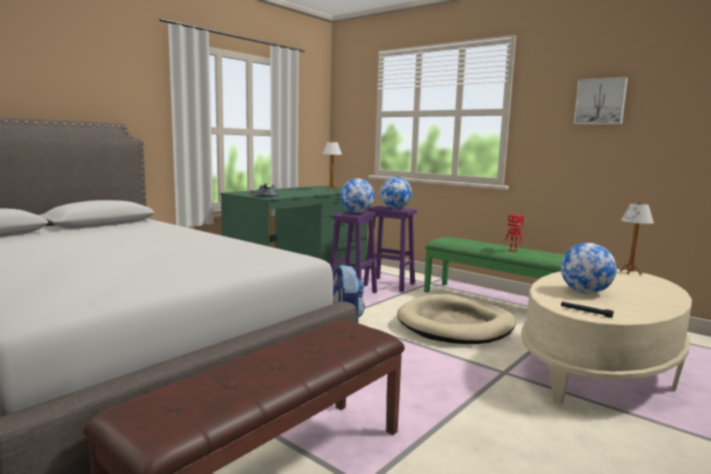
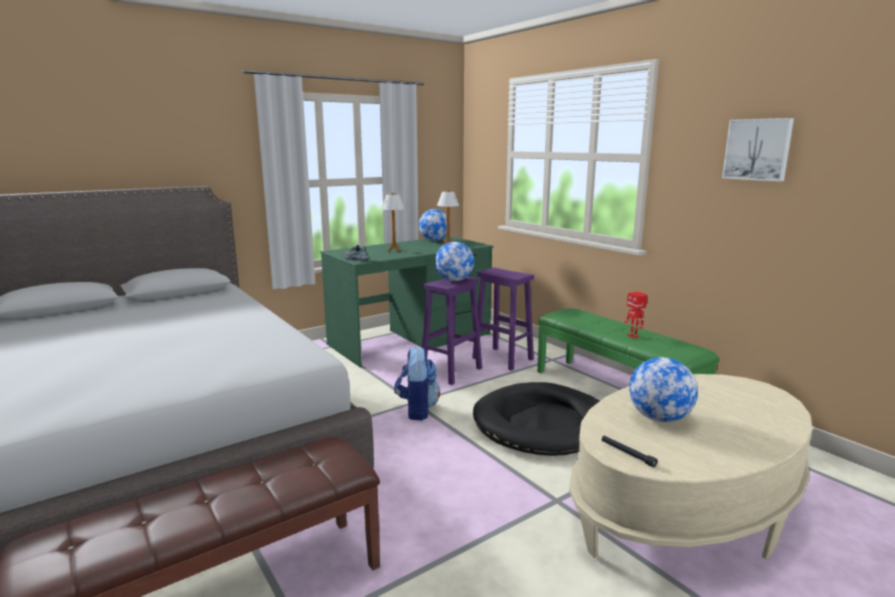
camera: 15 degrees right, 5 degrees up
(395, 208) = (508, 273): globe -> globe (434, 240)
(455, 325) = (543, 424): beige dog bed -> black dog bed
(630, 272) = (758, 386): table lamp -> table lamp (394, 251)

